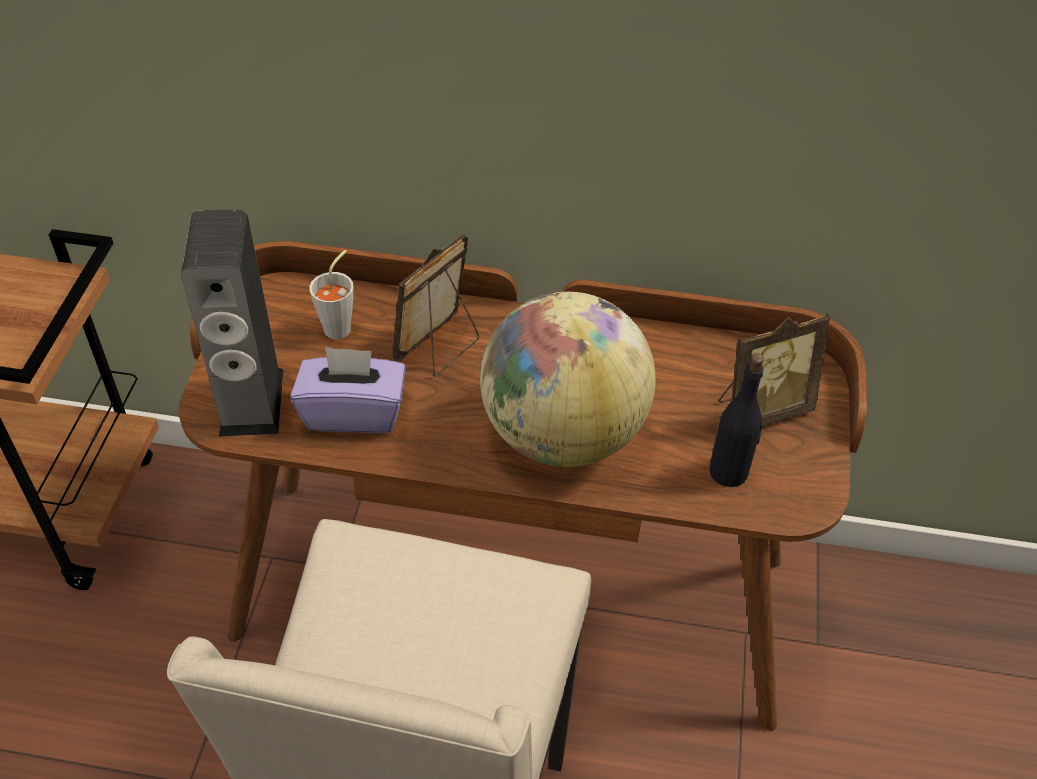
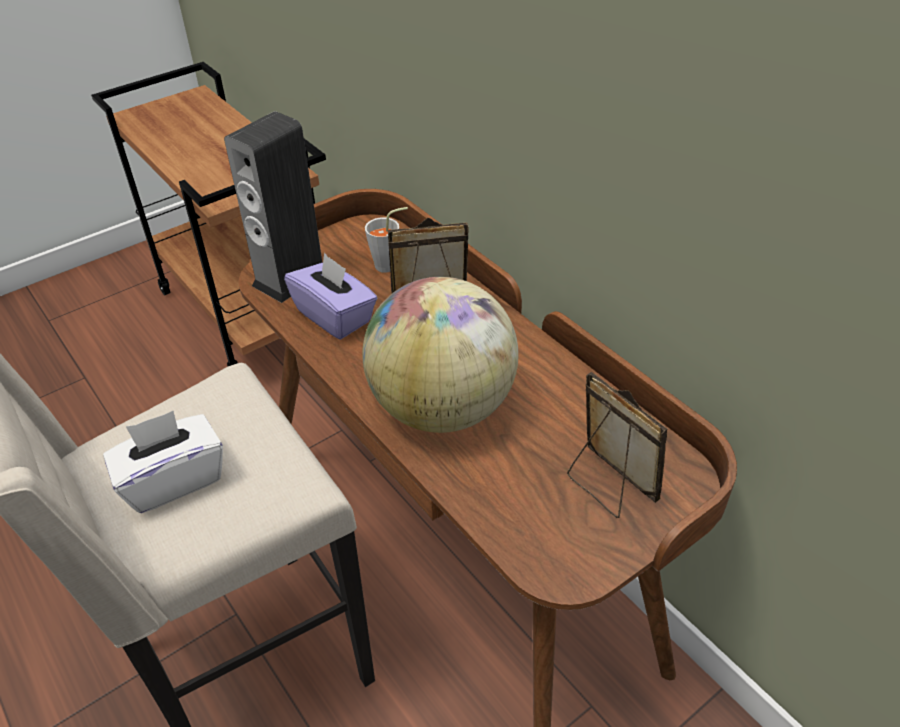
camera: 45 degrees right, 5 degrees down
(426, 670) = (173, 480): none -> white tissue box
(729, 472) = (527, 510): black bottle -> none
(760, 410) = (608, 485): picture frame -> picture frame turned 150 degrees counterclockwise

